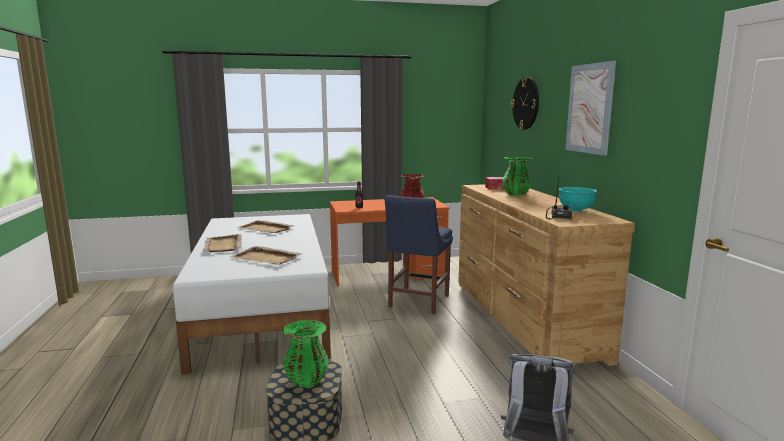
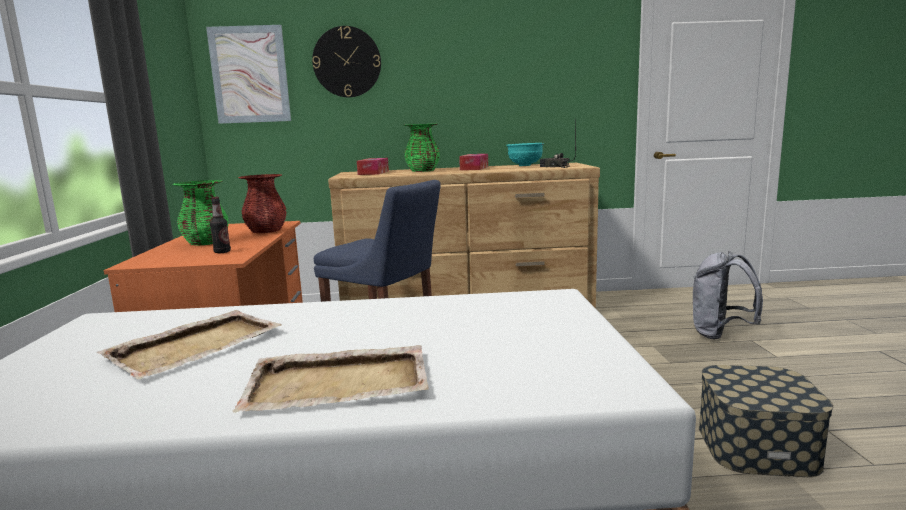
camera: 80 degrees left, 0 degrees up
(266, 258) = (487, 328): beige tray -> none
(307, 380) = (767, 384): green vase -> green vase (206, 243)
(543, 201) = (474, 168): none -> tissue box
(589, 108) = (489, 63): picture -> picture (250, 75)

